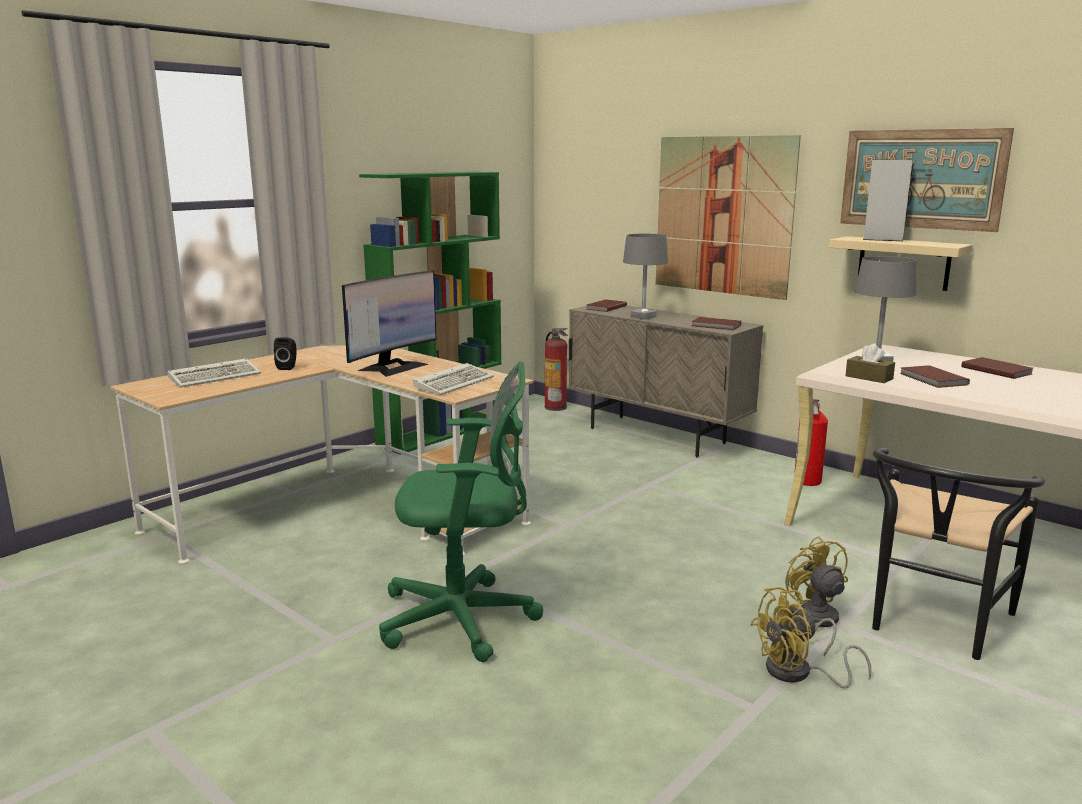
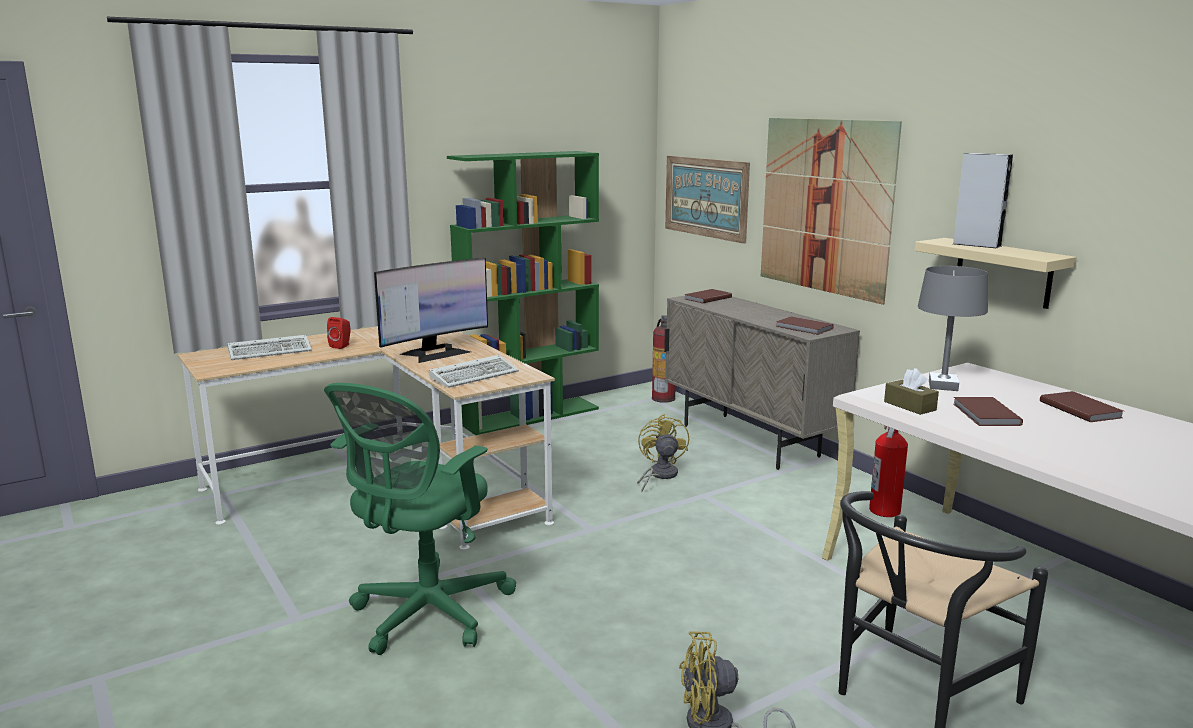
camera: 15 degrees right, 0 degrees up
(288, 367) = (341, 346): black speaker -> red speaker
(465, 619) = (425, 615): green office chair -> green office chair turned 105 degrees clockwise
(643, 317) = (735, 312): grey table lamp -> none
(816, 622) = (780, 674): yellow fan -> yellow fan (659, 475)
(921, 179) = (1023, 177): picture -> picture (706, 197)

